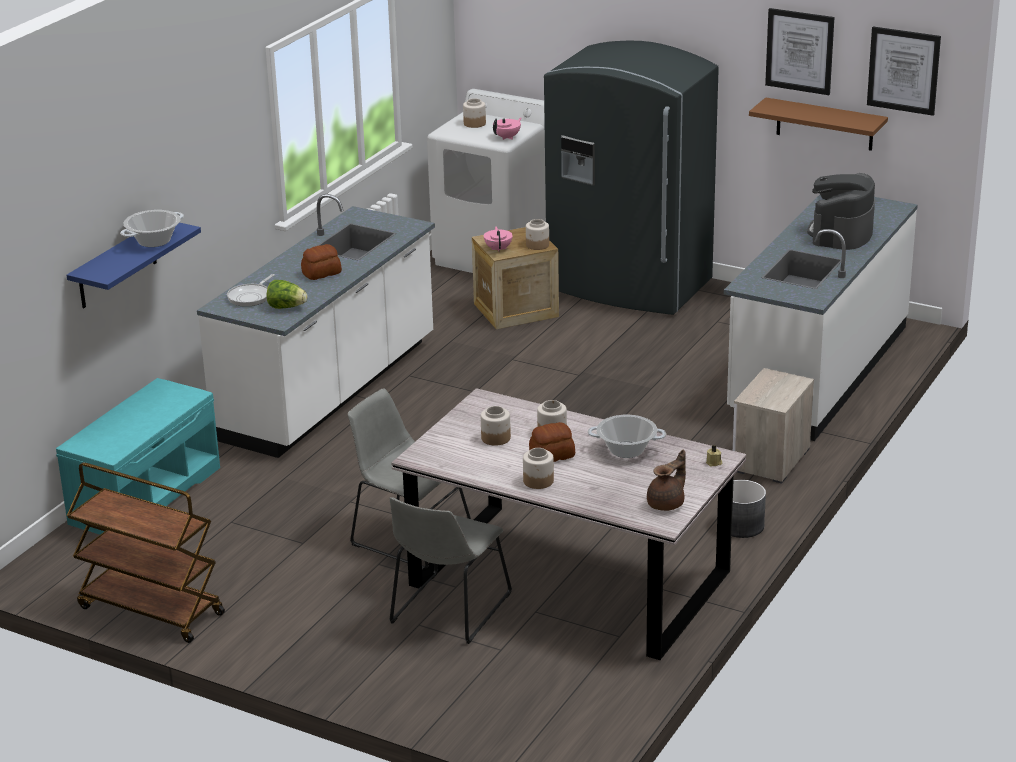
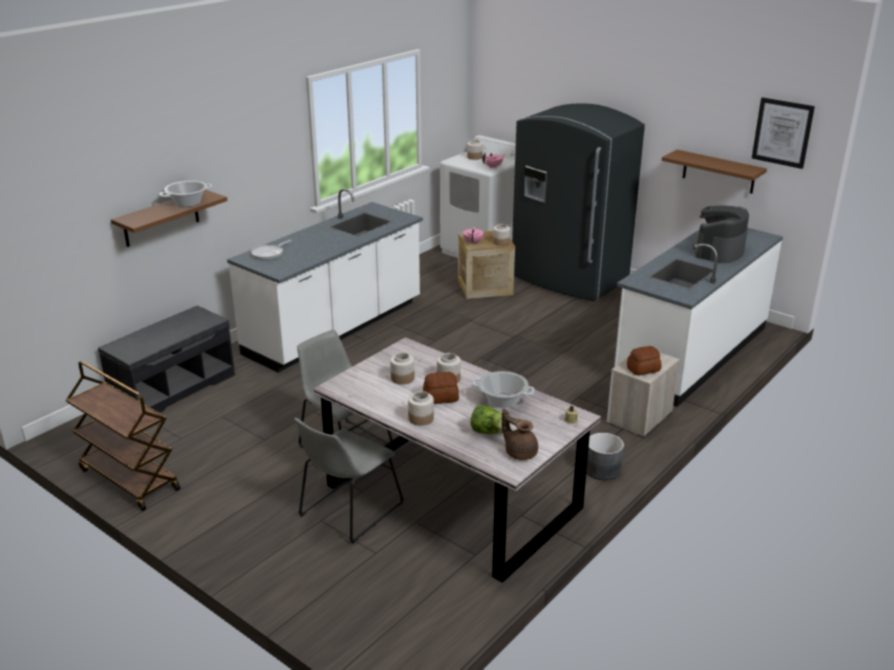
camera: 10 degrees right, 0 degrees up
(117, 265) = (161, 218): blue shelf -> brown shelf
(145, 494) = (174, 388): turquoise bench -> grey bench
(286, 307) = (290, 263): lettuce -> lettuce (489, 432)
(321, 273) = (326, 243): bread -> bread (642, 369)
(667, 504) = (520, 452): brown teapot -> brown teapot turned 105 degrees counterclockwise
(799, 51) = (705, 115): picture -> none

